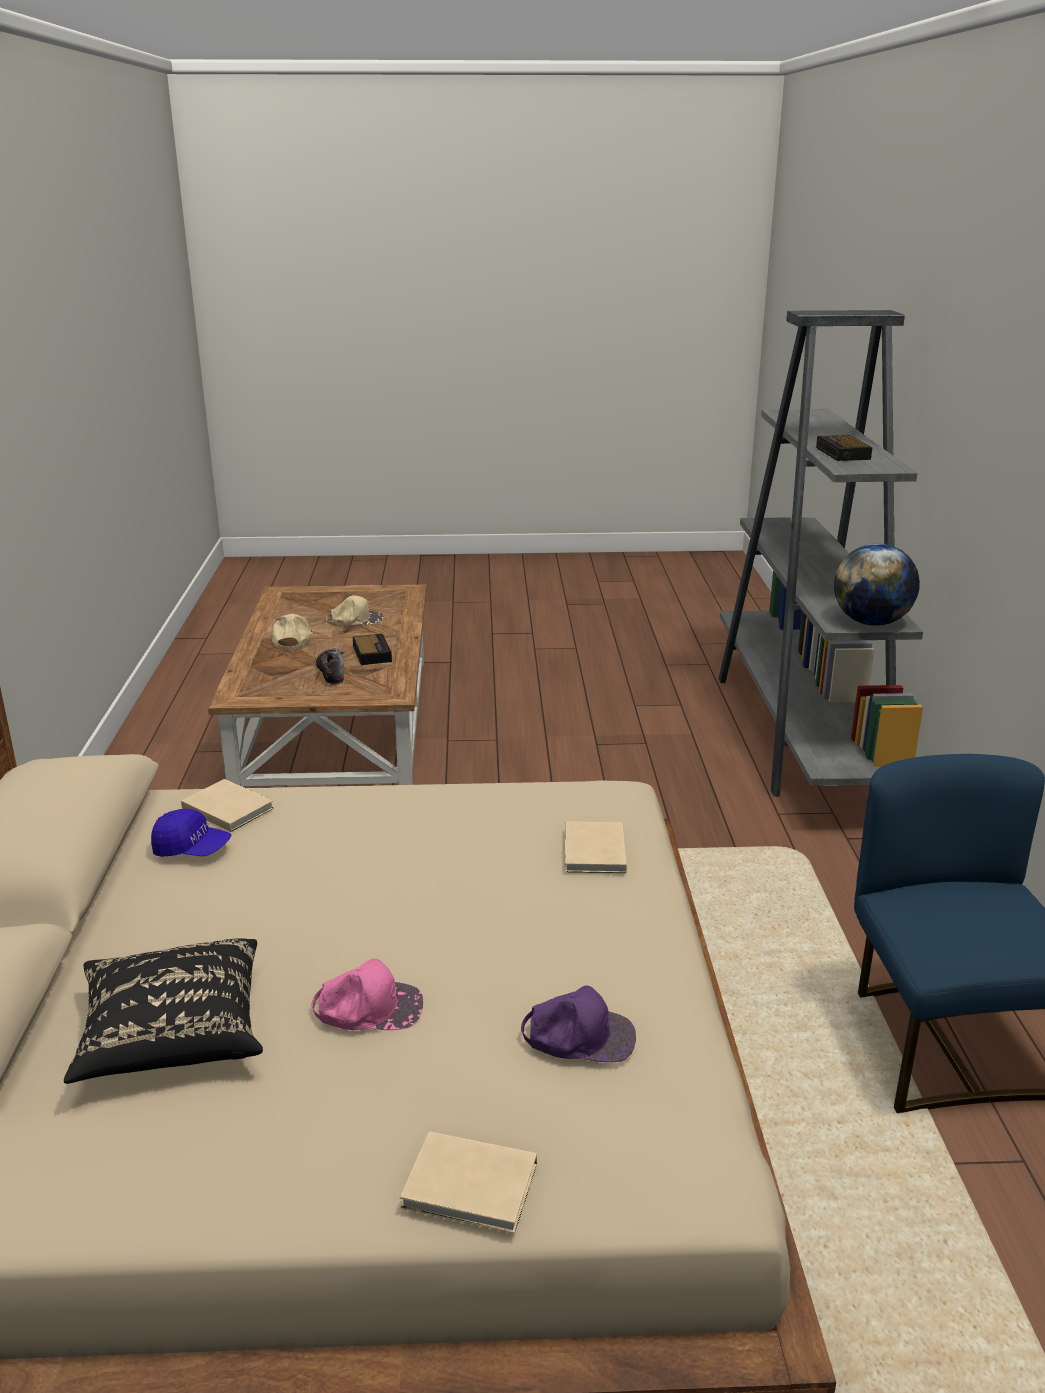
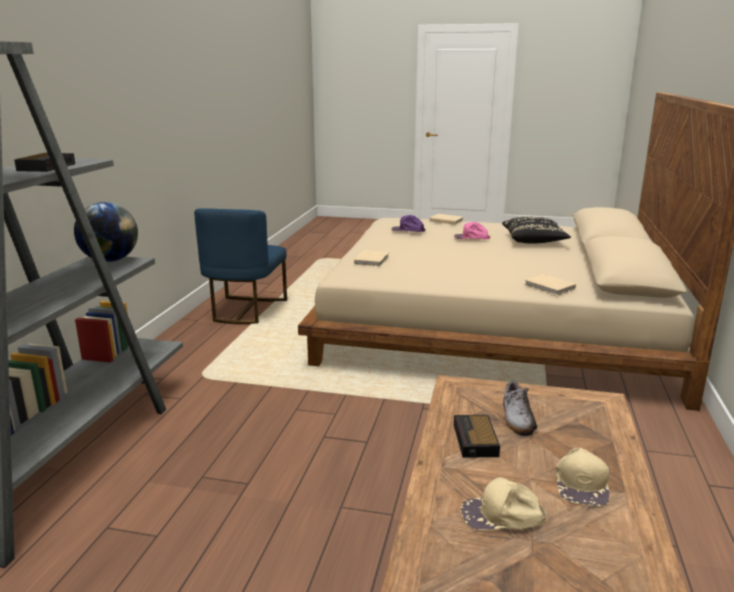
camera: 165 degrees left, 5 degrees down
(192, 849) = (558, 275): blue cap -> none

